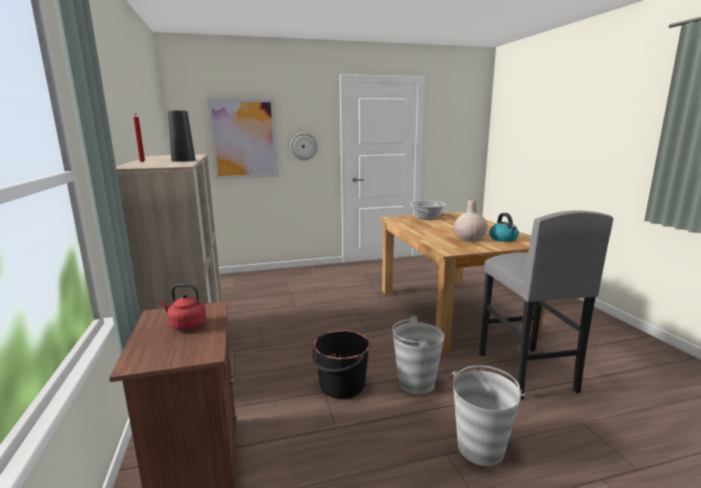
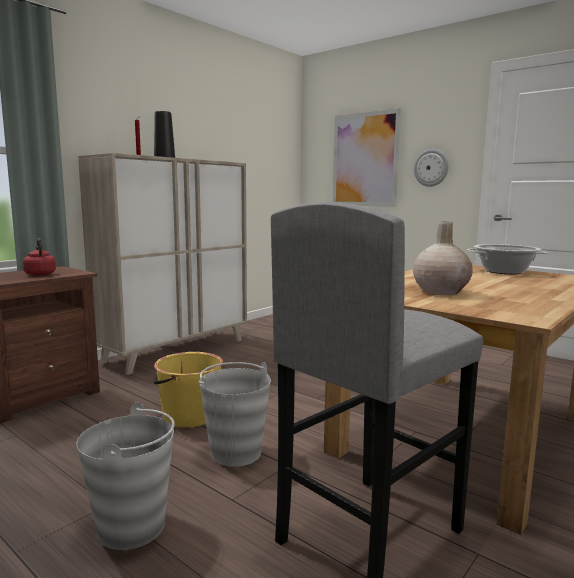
camera: 55 degrees right, 5 degrees down
(341, 385) = (189, 415): black bucket -> yellow bucket
(503, 239) = (492, 303): kettle -> none

